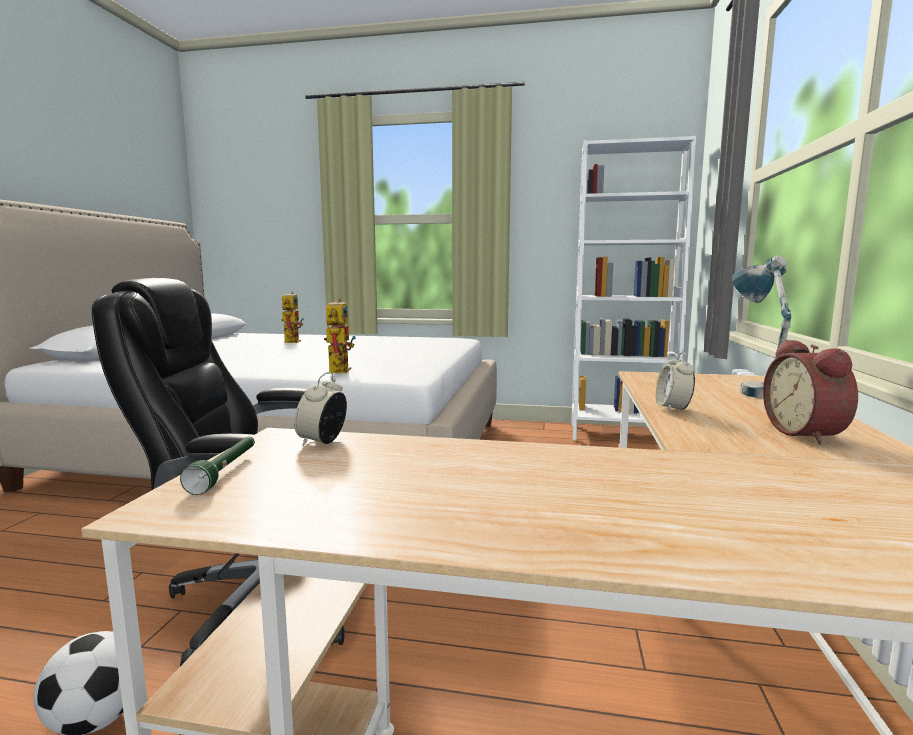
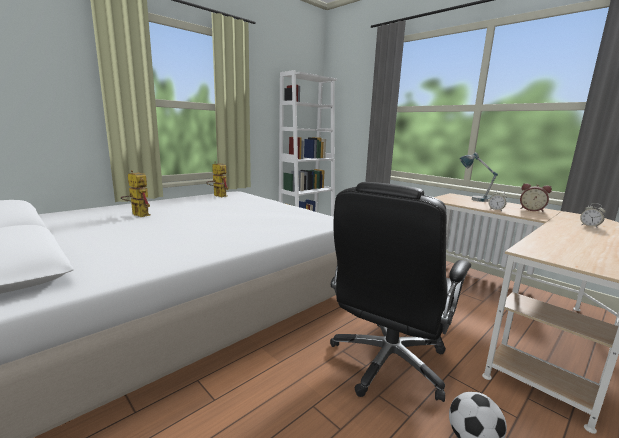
camera: 55 degrees left, 5 degrees up
(226, 472) = (577, 263): green flashlight -> none
(323, 441) = (533, 247): alarm clock -> alarm clock (590, 226)
(338, 369) = (299, 225): toy robot -> toy robot (217, 195)

